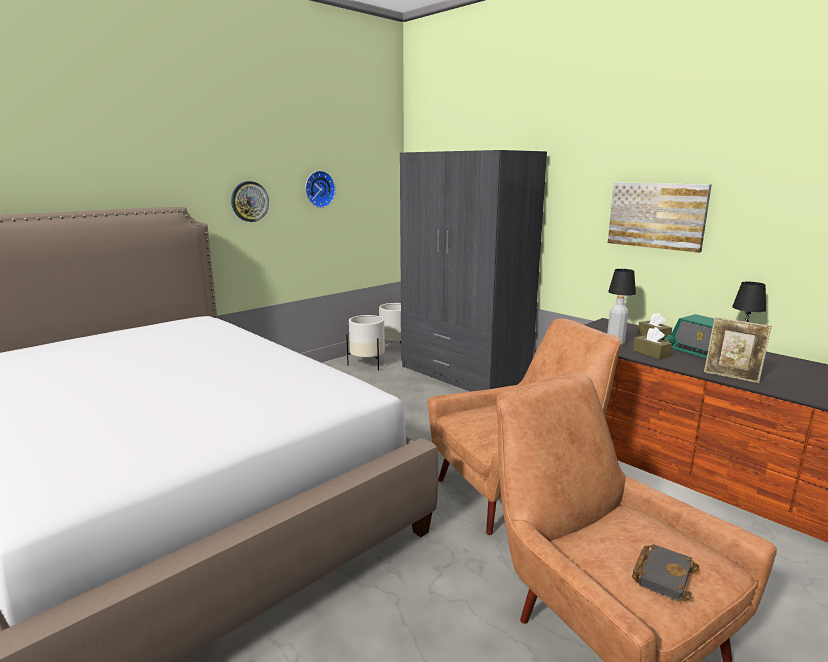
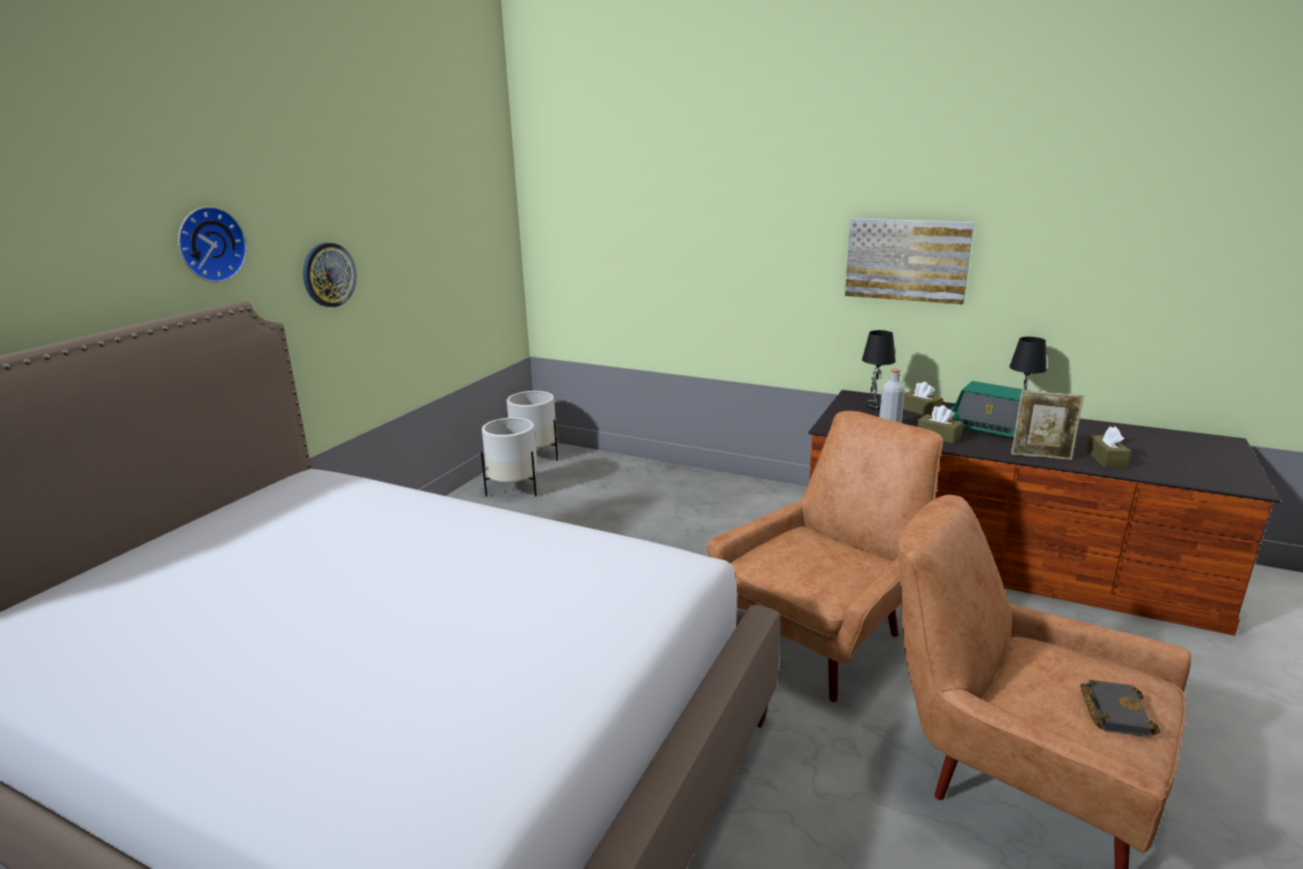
camera: 20 degrees left, 5 degrees up
(318, 189) = (417, 241): wall clock -> wall clock (209, 244)
(464, 374) = (655, 482): grey wardrobe -> none
(794, 387) = (1106, 459): none -> brown tissue box

